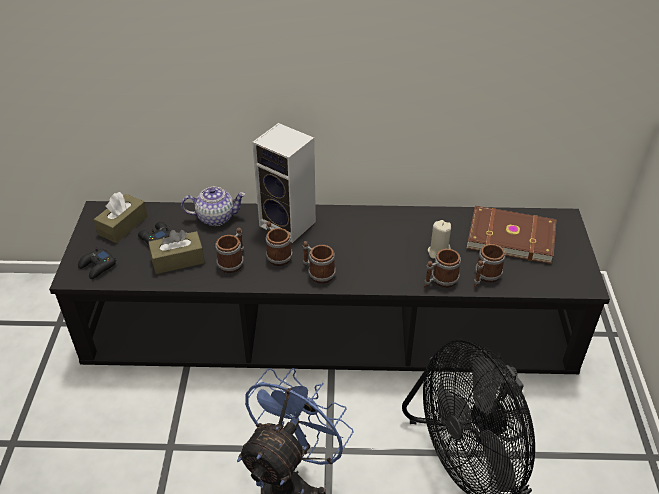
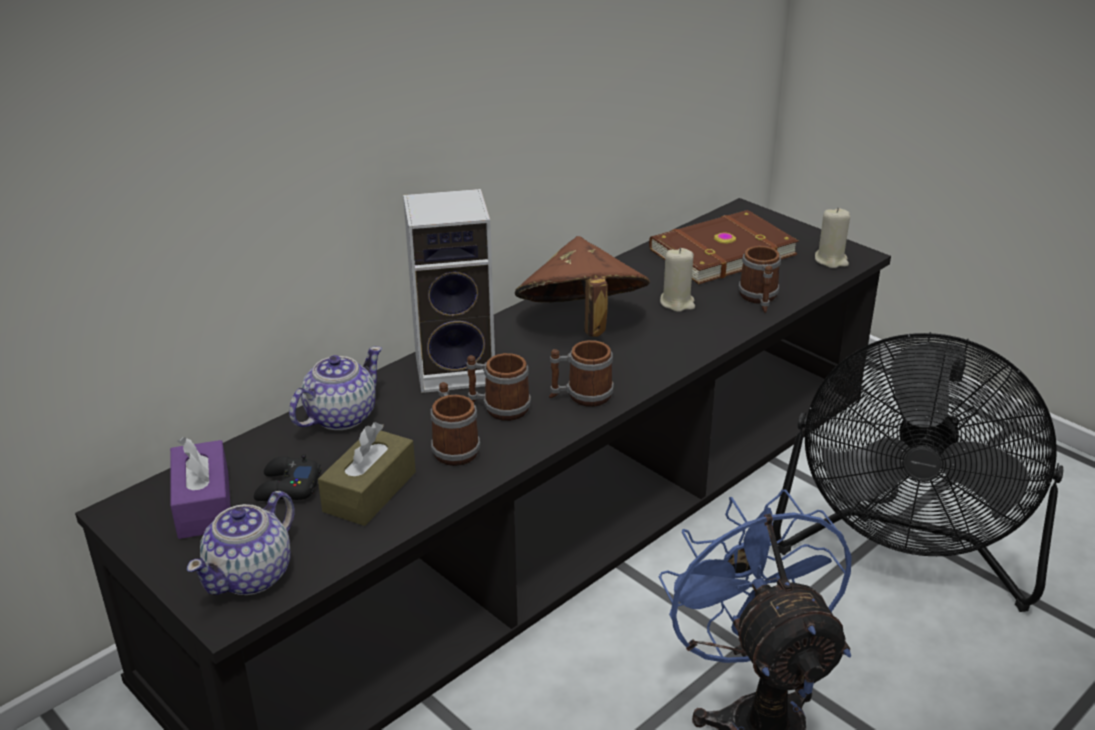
camera: 45 degrees left, 10 degrees down
(97, 267) = (251, 575): black game controller -> teapot
(123, 225) = (204, 504): brown tissue box -> purple tissue box
(374, 235) = (581, 324): none -> brown hat
(440, 281) = (724, 327): mug -> none
(566, 279) = (831, 260): none -> beige candle

